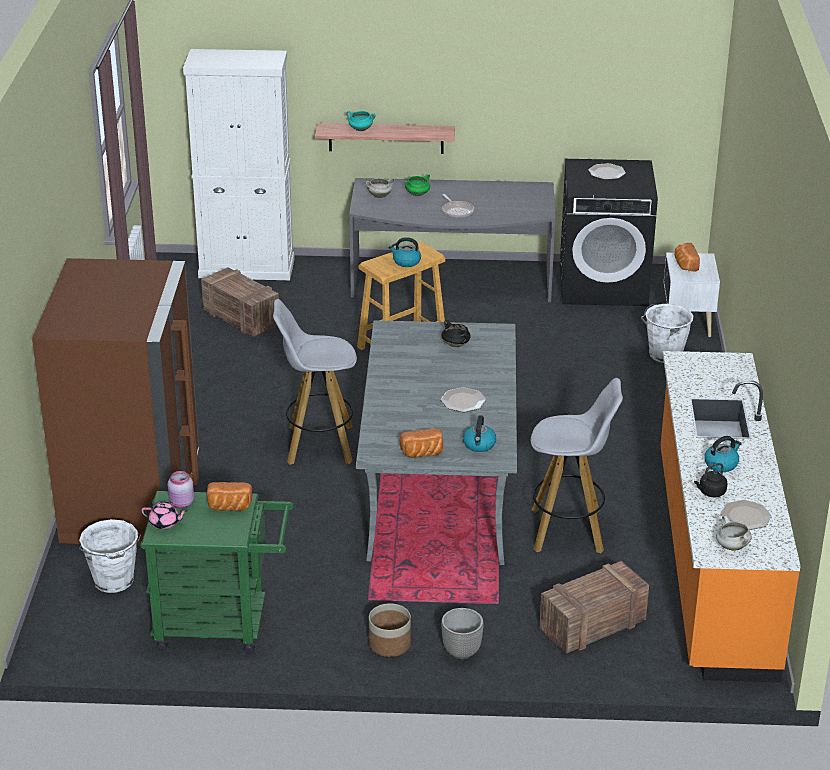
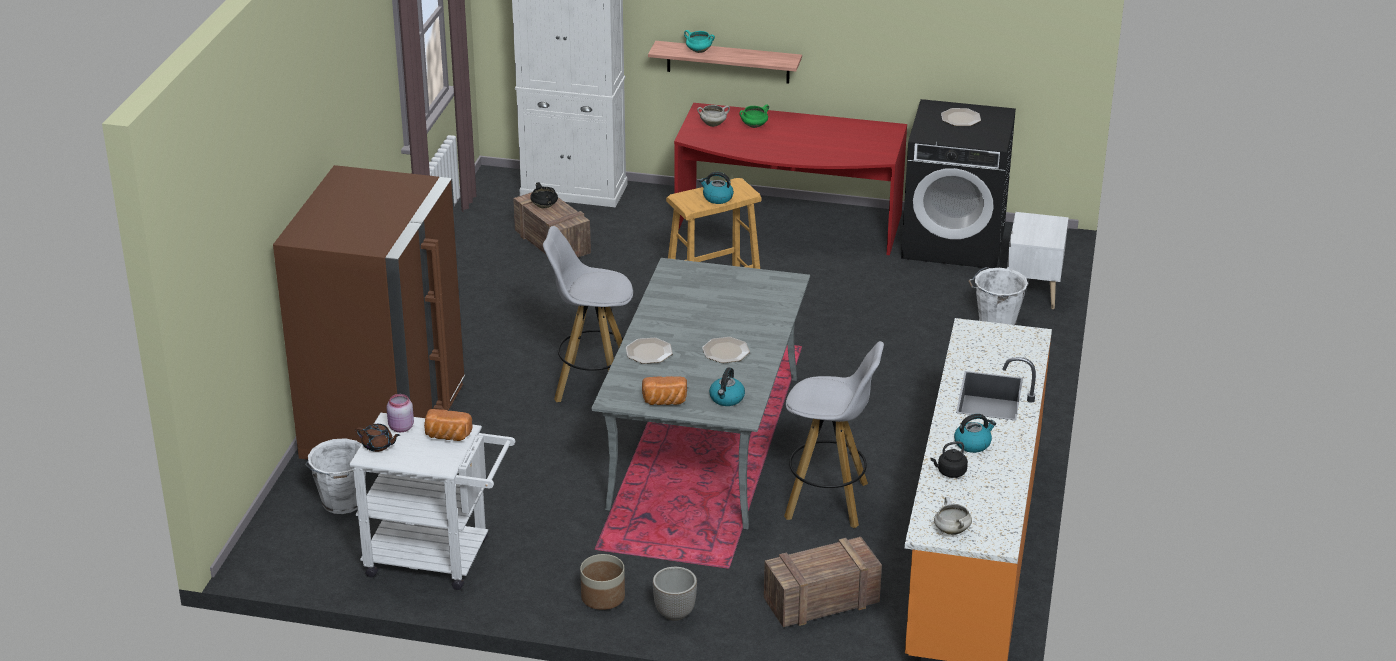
camera: 10 degrees right, 0 degrees up
(165, 523) = (378, 445): pink teapot -> brown teapot
(222, 625) = (438, 558): green cart -> white cart
(451, 283) = (787, 225): grey desk -> red desk
(456, 345) = (739, 291): black cooking pot -> black cooking pot (545, 206)
(457, 211) = (790, 147): frying pan -> none
(685, 265) = (1031, 227): bread -> none
(746, 516) = (979, 500): plate -> plate (649, 352)

